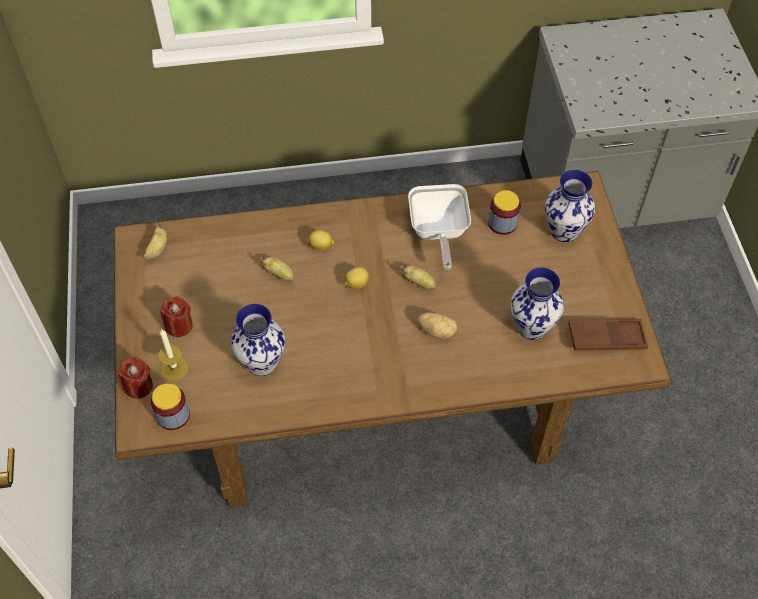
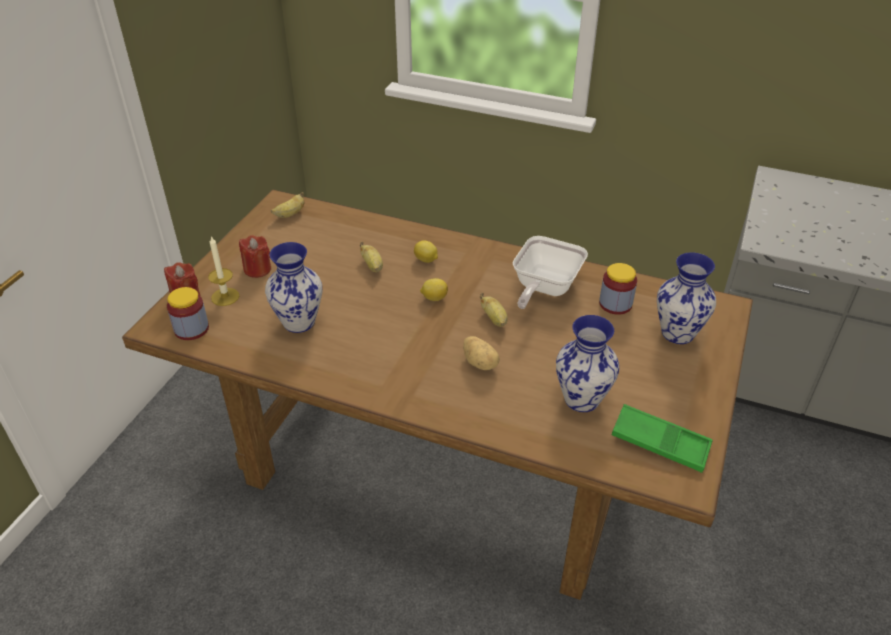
camera: 30 degrees right, 15 degrees down
(606, 338) = (660, 443): brown tray -> green tray

